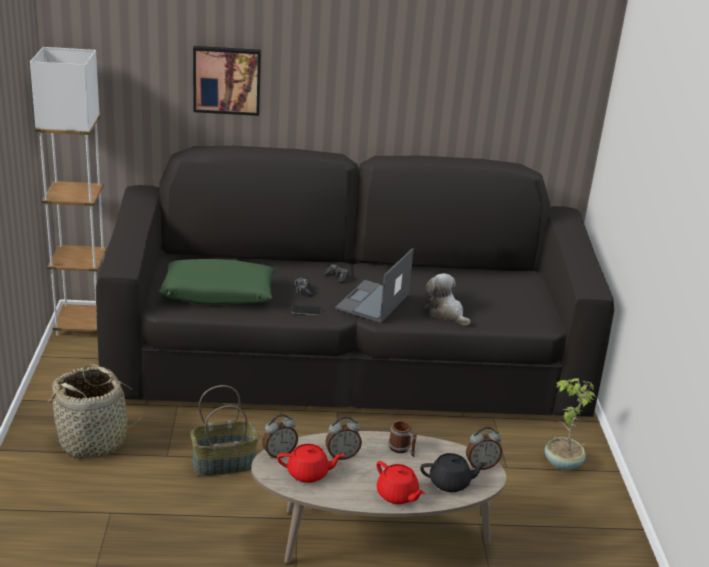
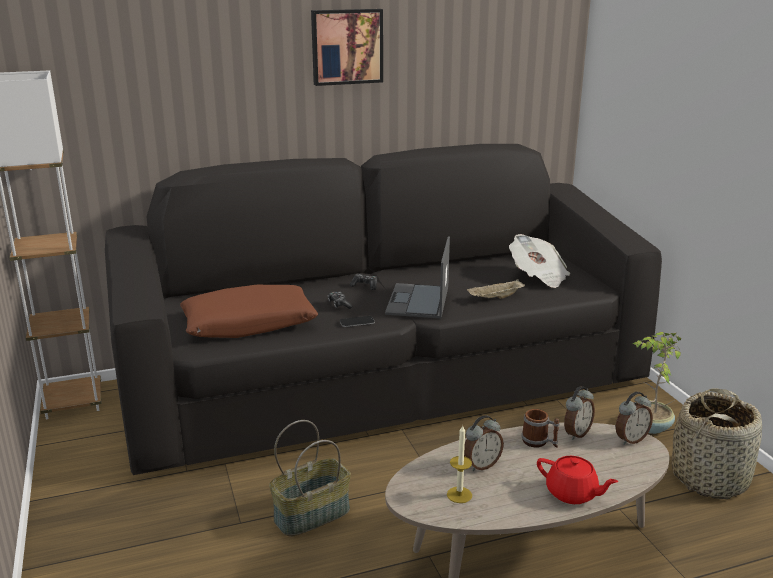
camera: 15 degrees left, 5 degrees down
(94, 441) = (143, 528): basket -> basket (710, 477)
(218, 293) = (249, 324): green pillow -> brown pillow
(227, 80) = (207, 91): picture -> picture (346, 46)
(279, 454) = (410, 481): alarm clock -> alarm clock (576, 433)
(308, 473) = (459, 495): red teapot -> candle
(445, 313) = (495, 298): plush toy -> beige tray
(450, 483) = (615, 465): black teapot -> none
(502, 299) = (538, 276): none -> newspaper

